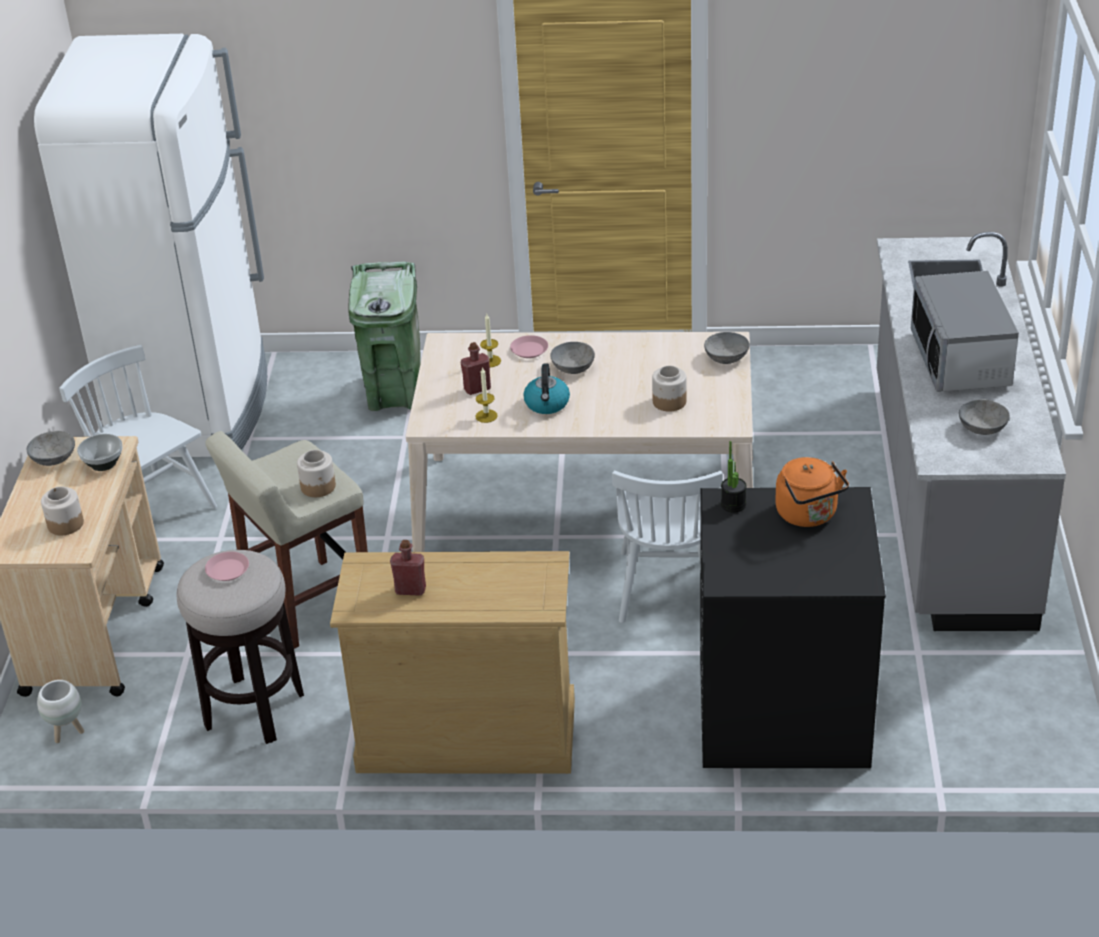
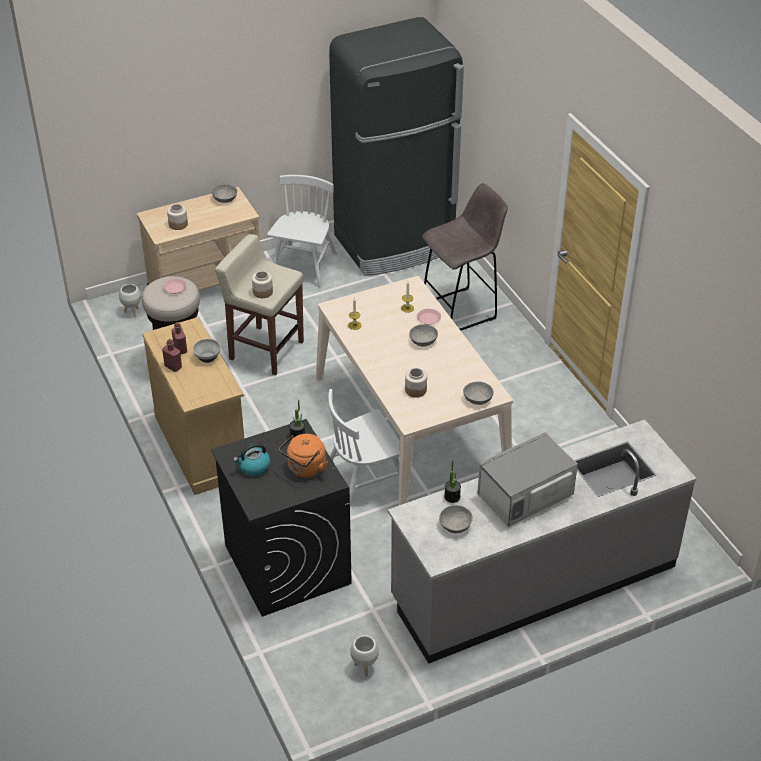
camera: 60 degrees right, 5 degrees up
(104, 464) = (230, 215): bowl -> bowl (207, 358)
(194, 407) = (396, 244): white fridge -> black fridge
(395, 395) = (461, 310): green trash can -> grey stool
(477, 389) = (377, 313): red bottle -> red bottle (173, 367)
(547, 404) = (381, 344): kettle -> kettle (253, 467)
(927, 415) = (452, 497): none -> potted plant
(1019, 692) = (364, 668): none -> white planter

